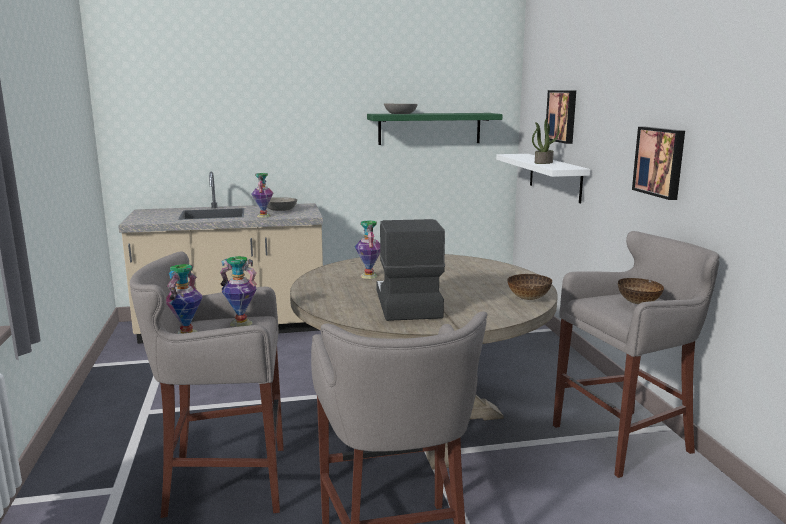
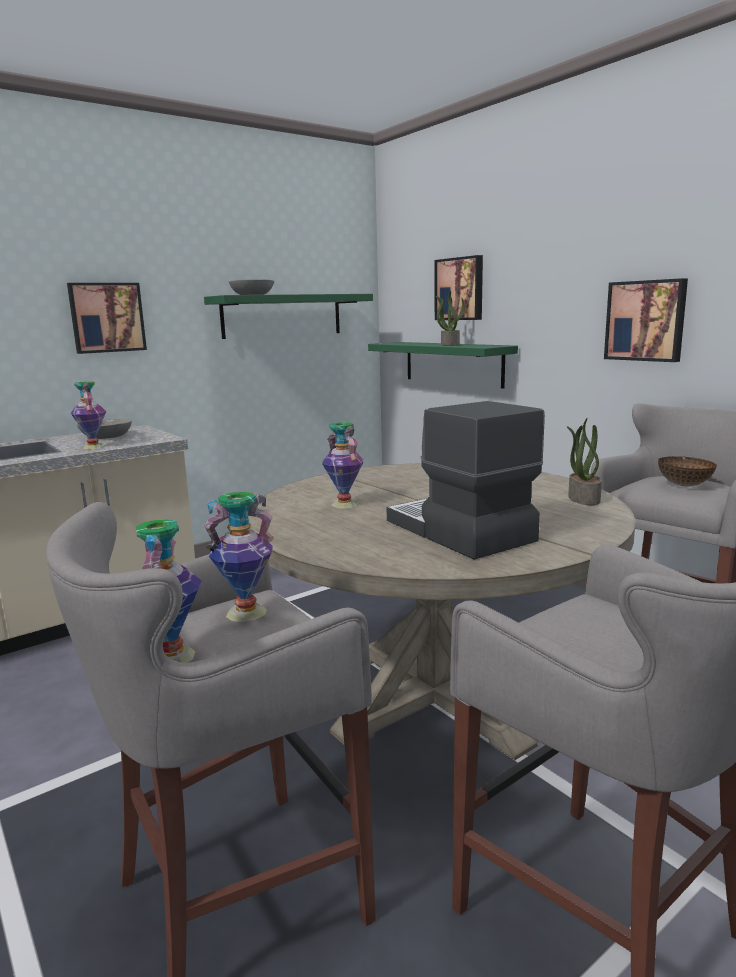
camera: 25 degrees left, 0 degrees up
(296, 127) = (107, 317): none -> picture
(528, 298) = (583, 499): bowl -> potted plant
(555, 177) = (452, 363): white shelf -> green shelf

